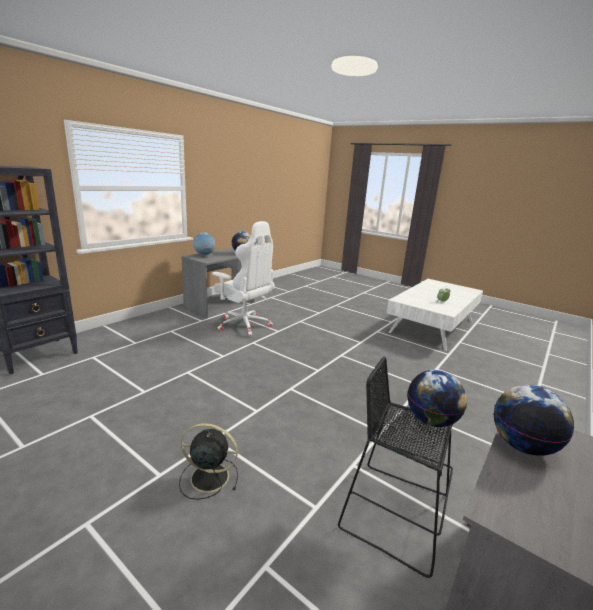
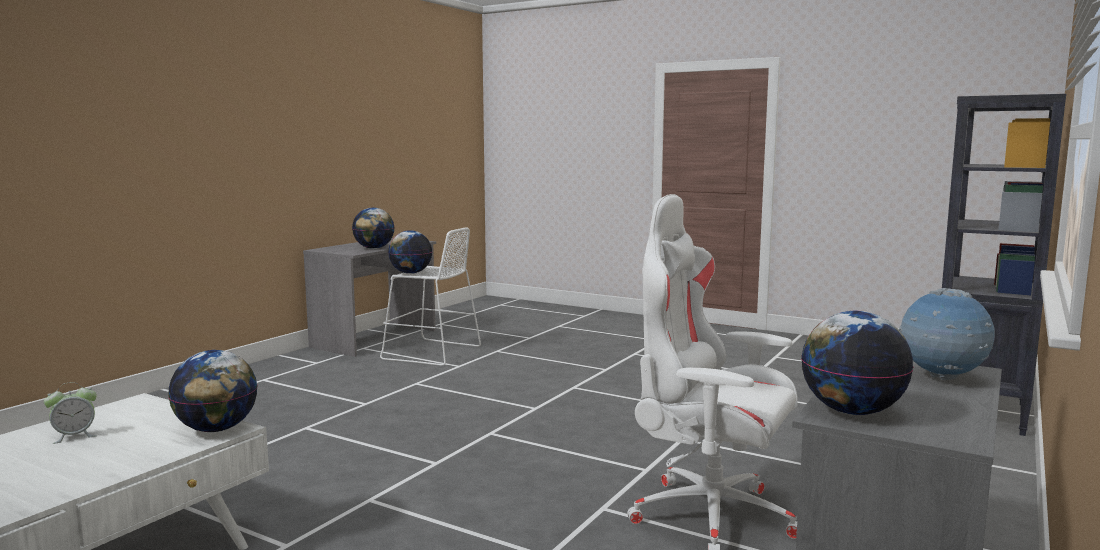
camera: 175 degrees right, 10 degrees down
(208, 477) = (592, 355): black fan -> none
(396, 513) = (431, 352): black stool -> white stool
(402, 300) = (216, 429): none -> globe

